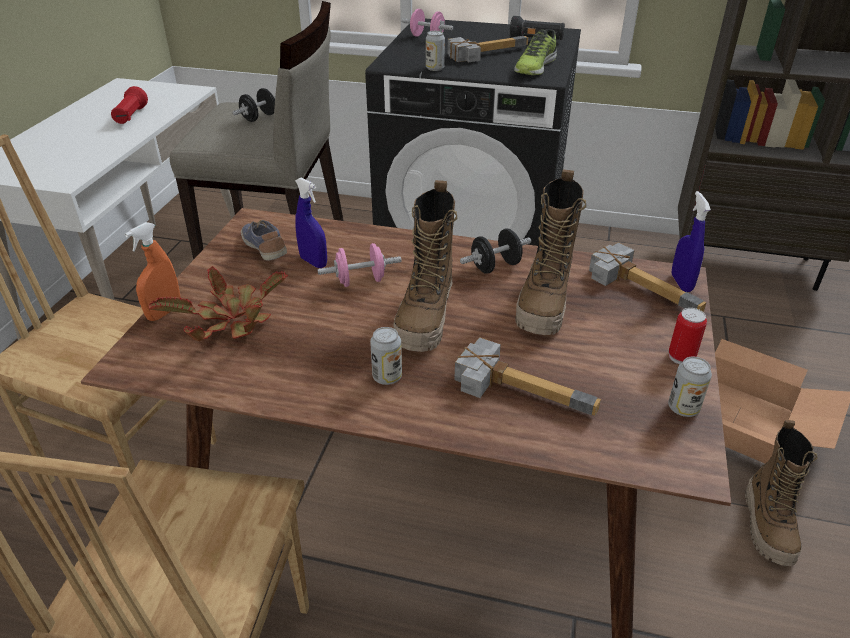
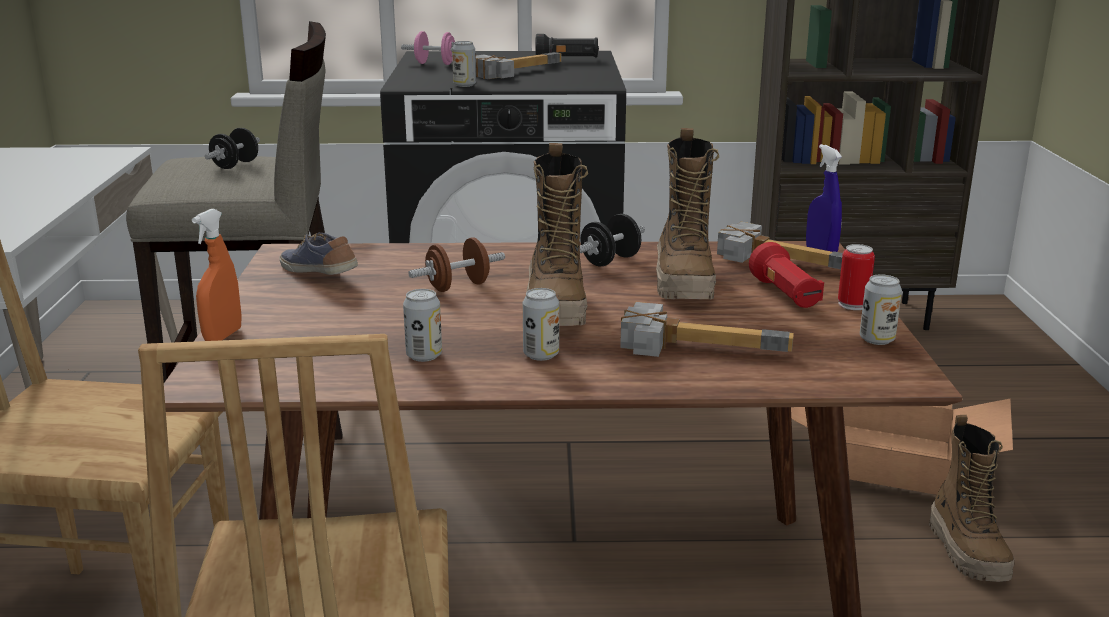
camera: 15 degrees left, 15 degrees down
(131, 116) = (48, 179): red flashlight -> red flashlight (785, 295)
(231, 322) = (317, 334): potted plant -> none
(297, 362) = (424, 356): none -> can
(313, 262) = (389, 278): blue spray bottle -> none
(360, 281) = (458, 287): pink dumbbell -> brown dumbbell
(534, 67) = (580, 78): shoe -> none

